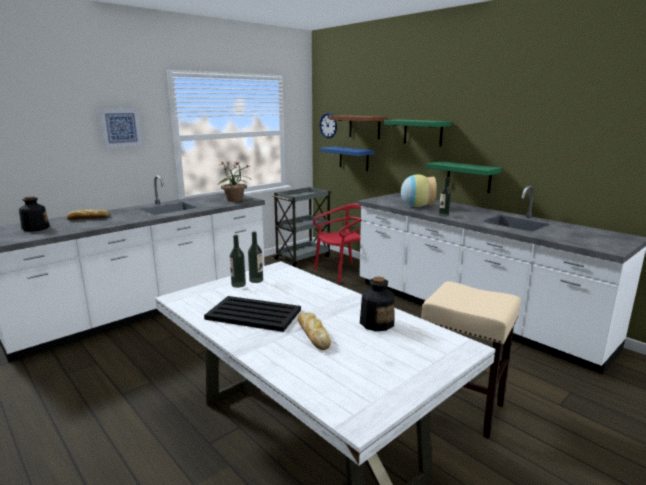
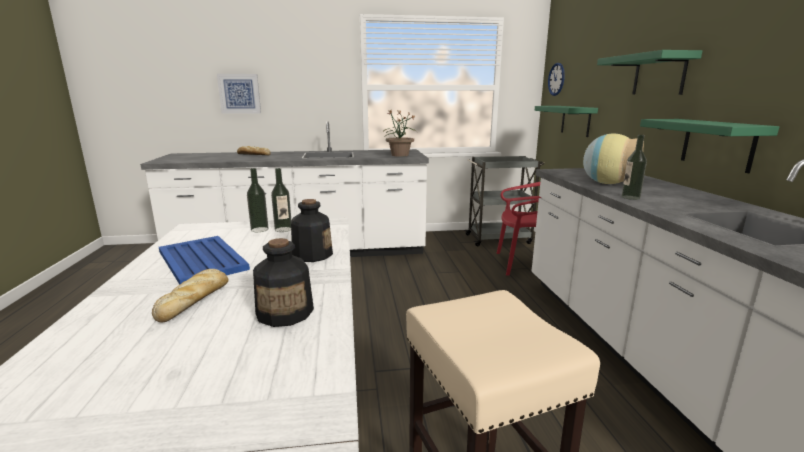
camera: 35 degrees right, 0 degrees up
(35, 228) = (205, 156): bottle -> bottle (312, 255)
(120, 127) = (307, 73): picture -> picture (239, 93)
(254, 315) = (202, 260): black tray -> blue tray
(353, 158) = (575, 120): blue shelf -> green shelf
(364, 127) = (591, 76): brown shelf -> none

